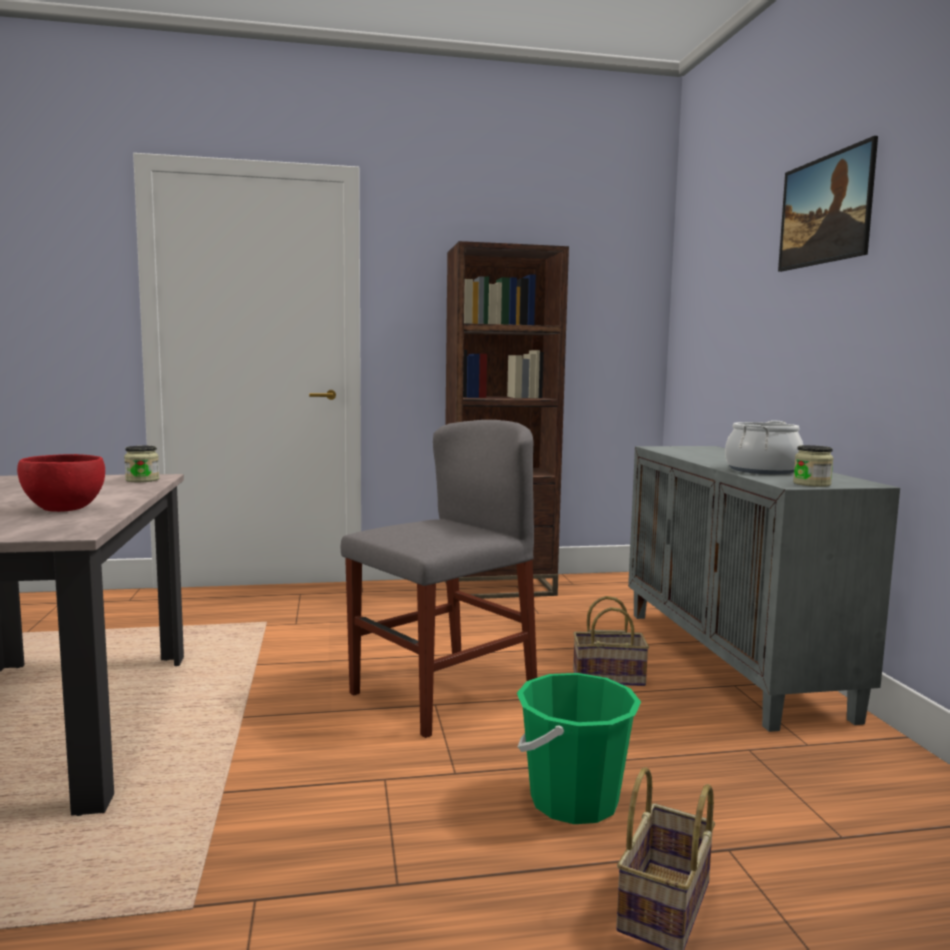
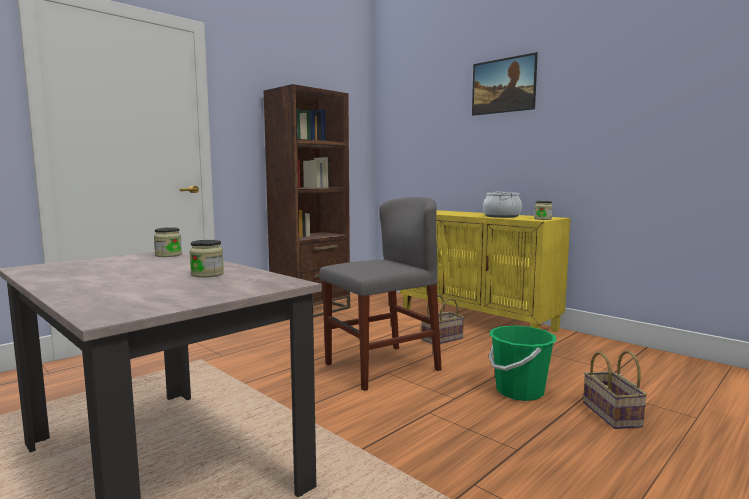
camera: 35 degrees left, 0 degrees up
(65, 509) = (207, 274): red bowl -> jar
(443, 693) = (382, 367): grey chair -> grey chair turned 45 degrees clockwise
(732, 661) = (477, 319): grey cabinet -> yellow cabinet

